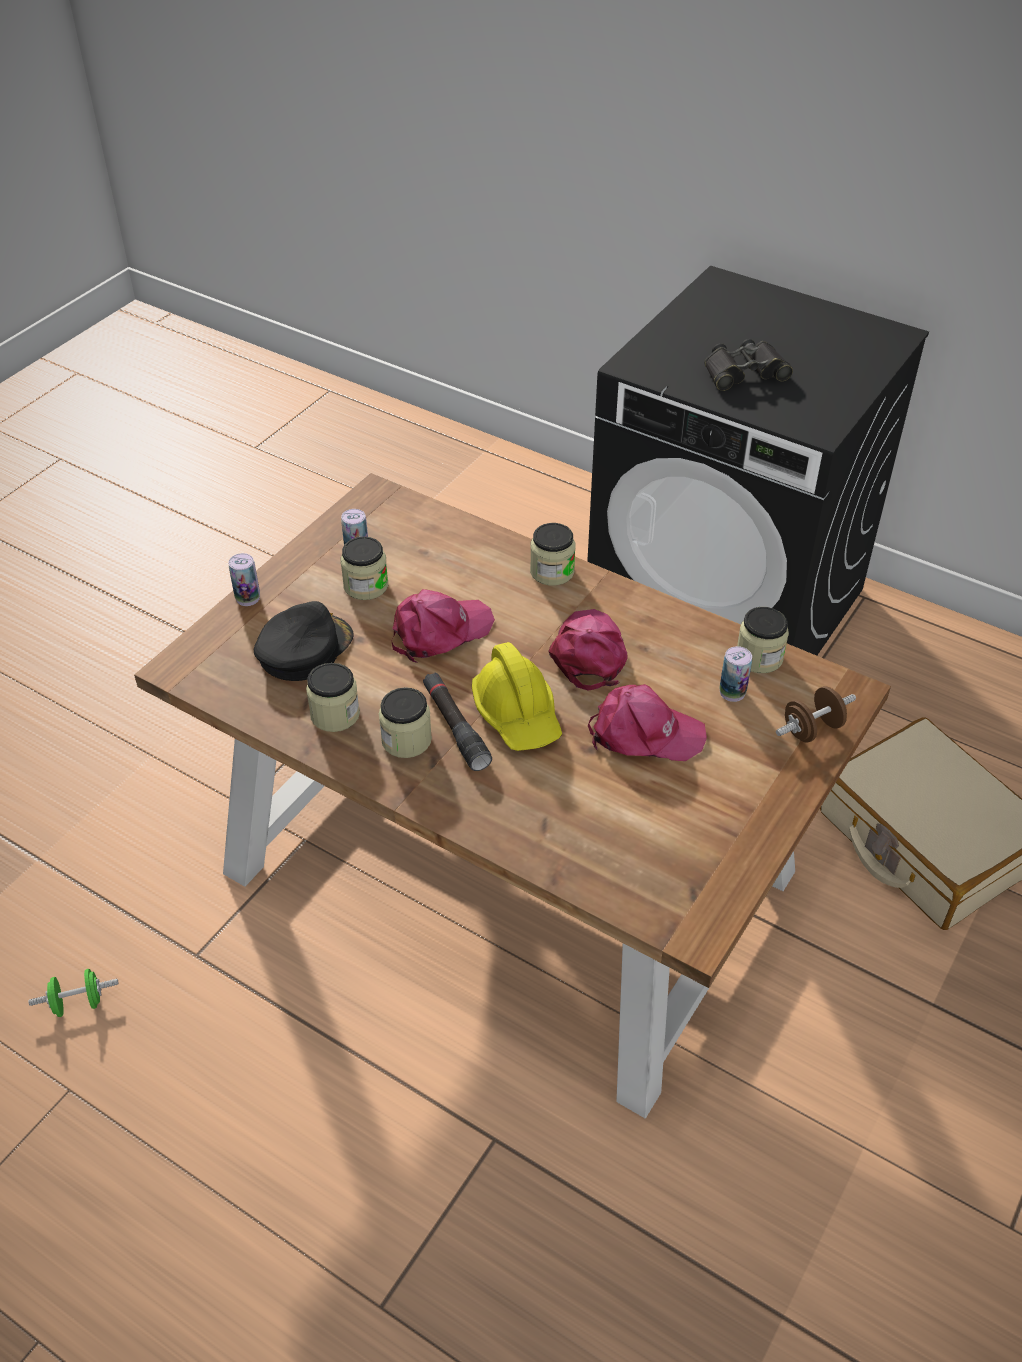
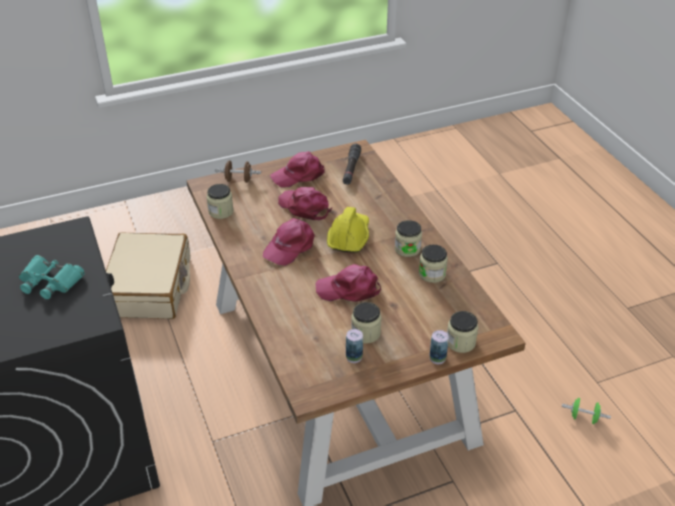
camera: 145 degrees left, 5 degrees down
(304, 648) = (425, 313): black cap -> none
(455, 727) = (381, 244): black flashlight -> black flashlight (351, 169)
(552, 571) = (261, 293): jar -> jar (460, 342)
(729, 796) = (299, 175): none -> pink cap
(732, 692) = (250, 205): can -> none
(744, 372) = (50, 281): black binoculars -> turquoise binoculars

